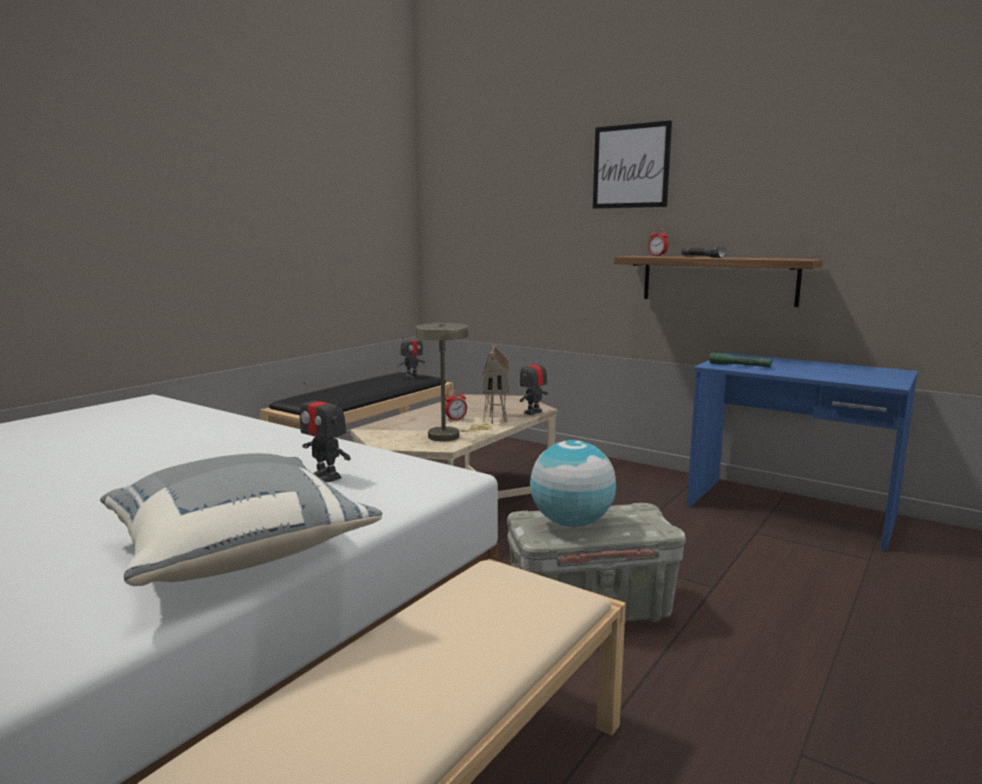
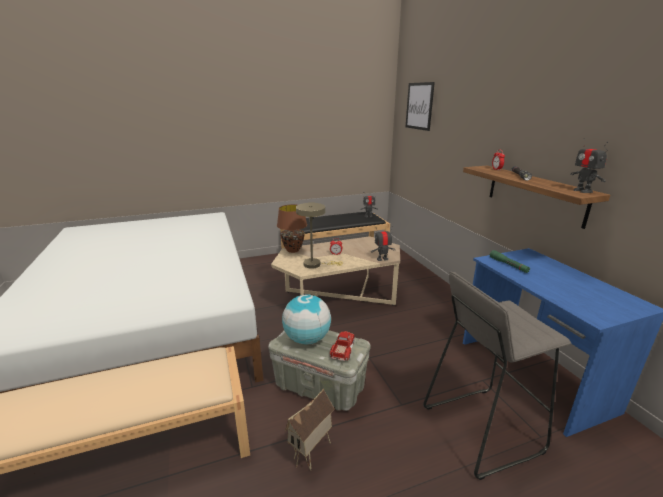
camera: 35 degrees right, 10 degrees up
(238, 551) = (106, 313): grey pillow -> none
(325, 477) = (193, 282): toy robot -> toy robot (582, 191)
(375, 428) = (292, 250): none -> brown table lamp
(497, 418) = (357, 258): toy house -> toy house (312, 455)
(631, 166) = (495, 100): picture -> picture (419, 106)
(637, 518) = (342, 350): none -> toy truck
(815, 574) = (480, 428): none -> grey stool

